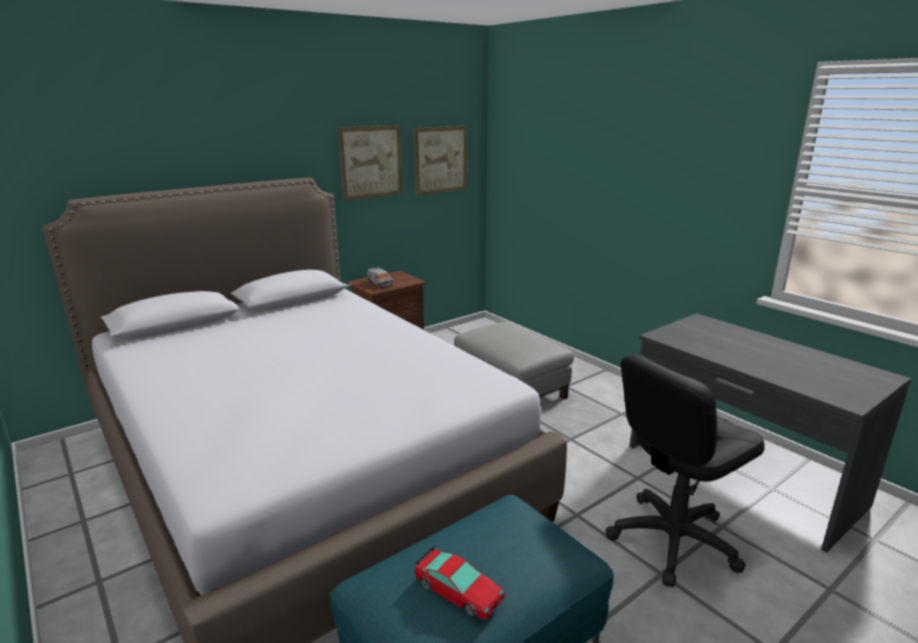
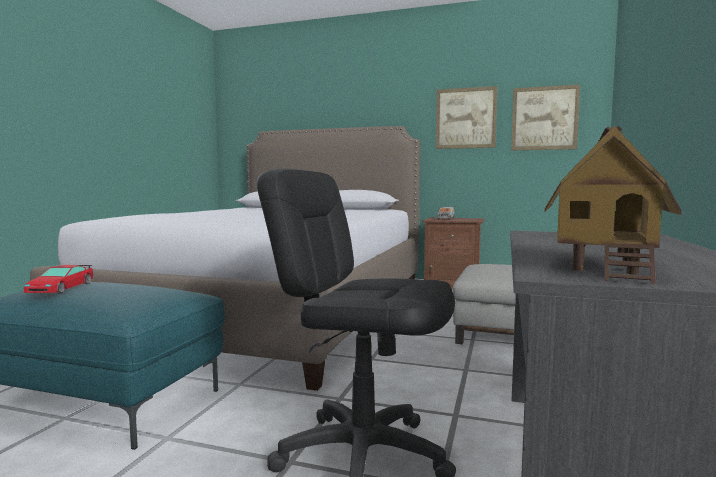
camera: 55 degrees right, 15 degrees down
(826, 382) = (602, 266): none -> toy house

